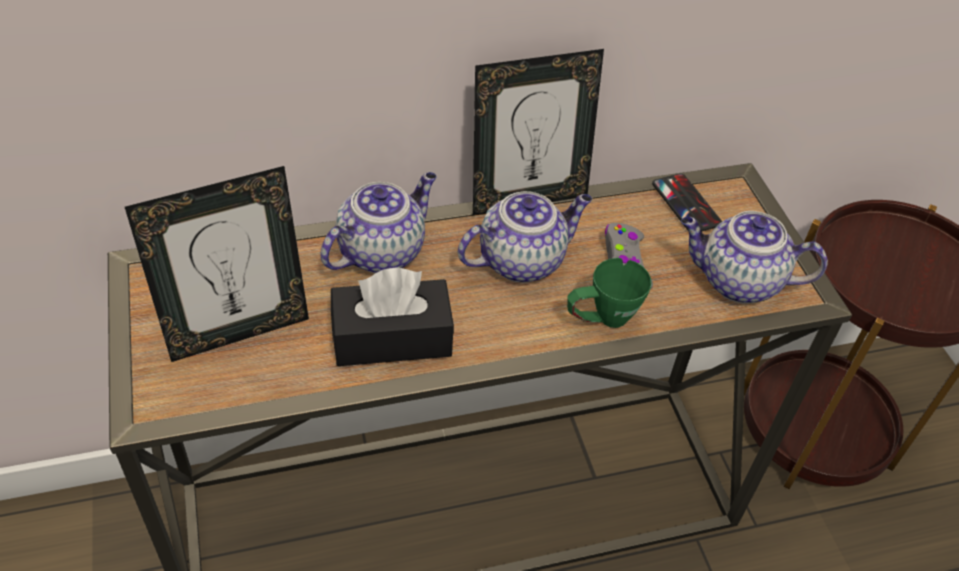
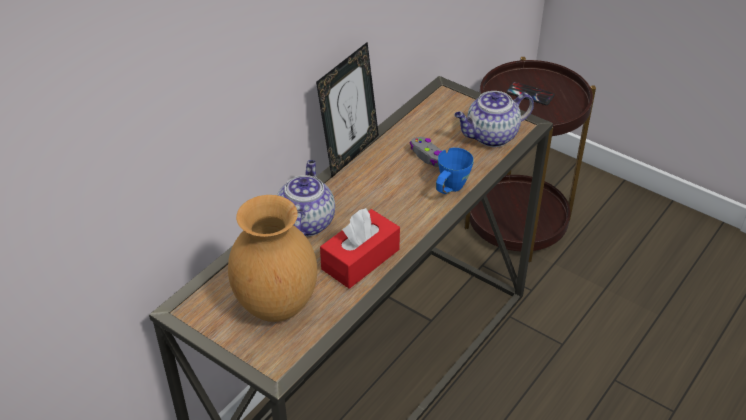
camera: 35 degrees left, 5 degrees down
(238, 331) = (276, 306): picture frame -> brown vase
(392, 338) = (360, 259): black tissue box -> red tissue box
(522, 260) = (381, 185): teapot -> none
(600, 320) = (449, 190): green mug -> blue mug
(686, 204) = (430, 112): phone -> phone (530, 94)

